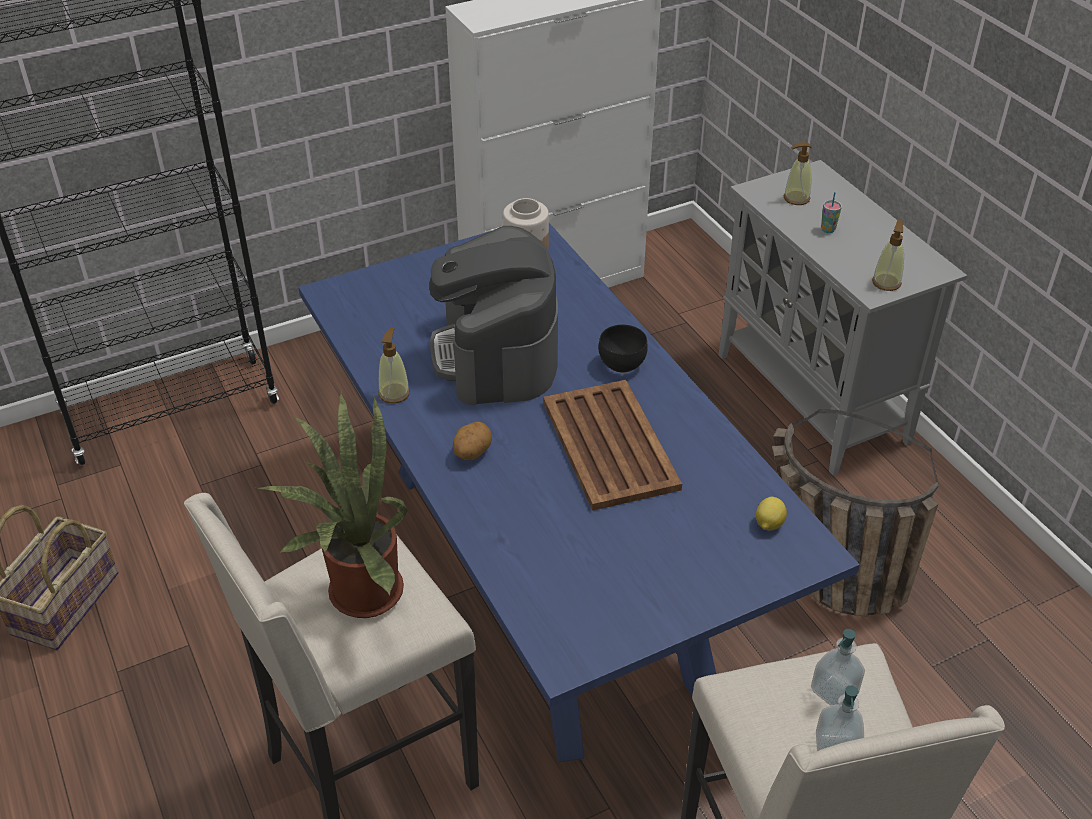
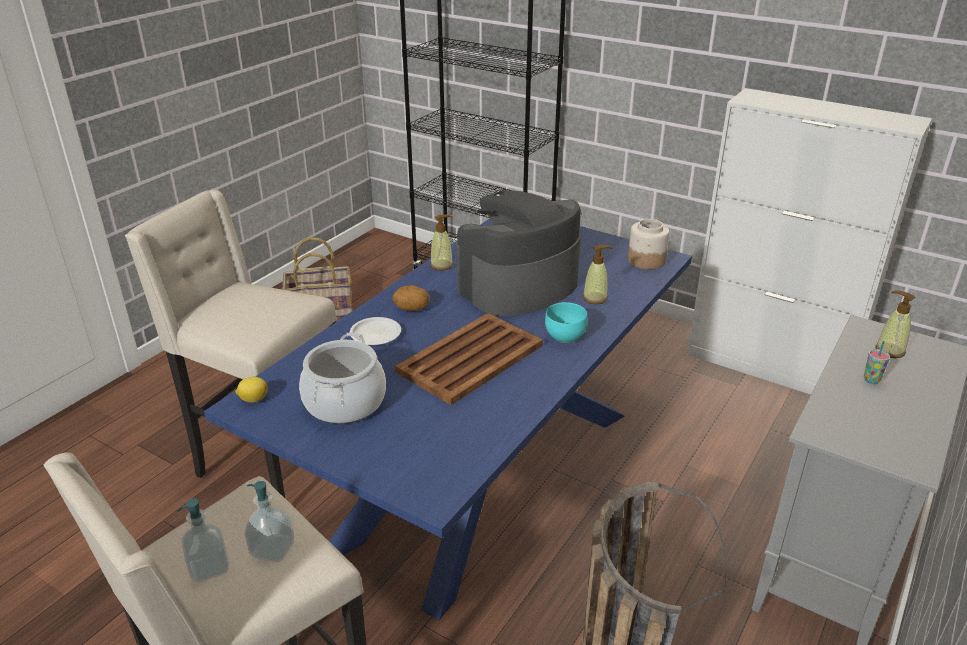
camera: 60 degrees right, 10 degrees down
(358, 592) = (253, 309): potted plant -> none
(503, 501) = (375, 334): none -> white plate
(621, 569) = (344, 402): none -> cooking pot
(623, 363) = (566, 337): black bowl -> turquoise bowl
(768, 524) = (448, 460): lemon -> lemon (253, 399)
(886, 282) = (843, 436): soap dispenser -> soap dispenser (595, 298)

